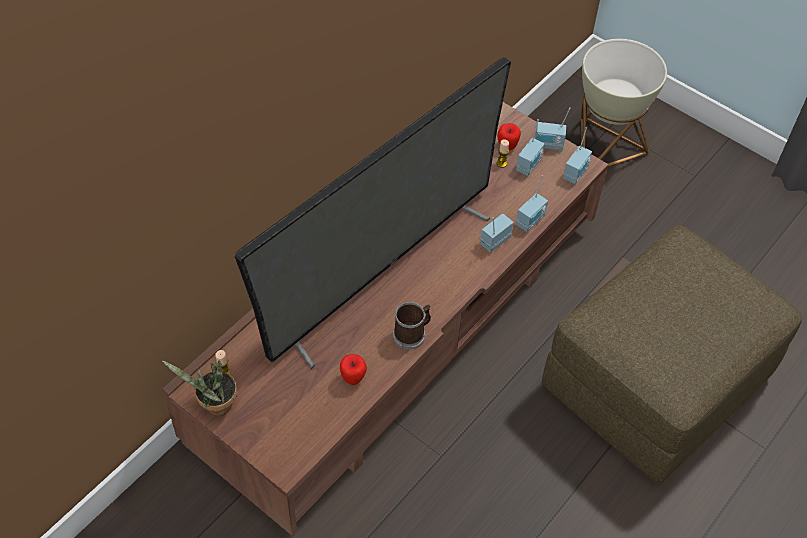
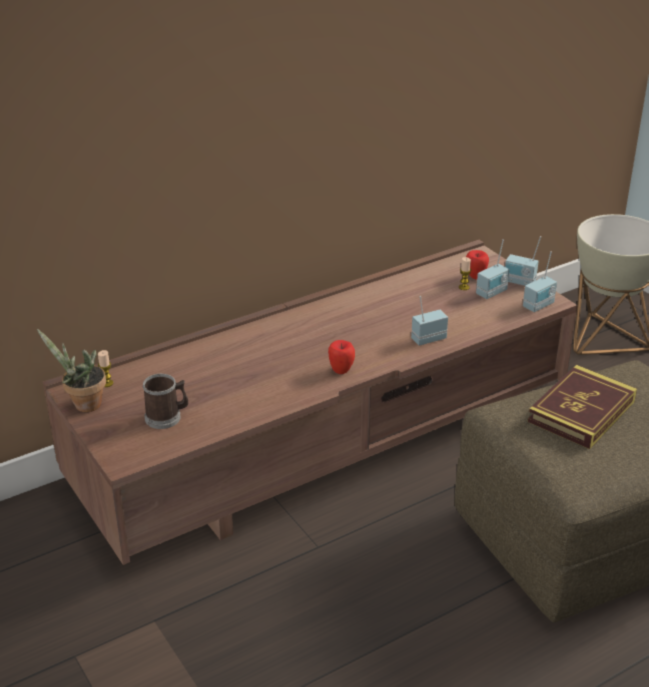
camera: 20 degrees right, 20 degrees down
(353, 378) = (228, 410): apple -> apple (341, 370)
(381, 273) = (300, 342): television -> none
(412, 334) = (306, 390): mug -> mug (167, 417)
(531, 221) = (474, 331): radio -> none
(659, 306) = (581, 411): none -> book

